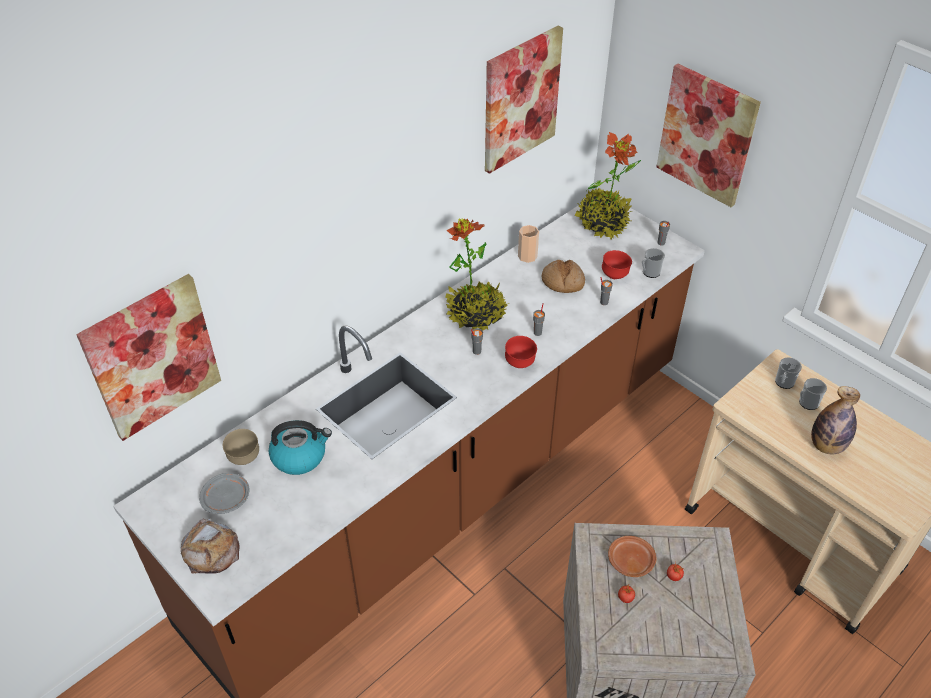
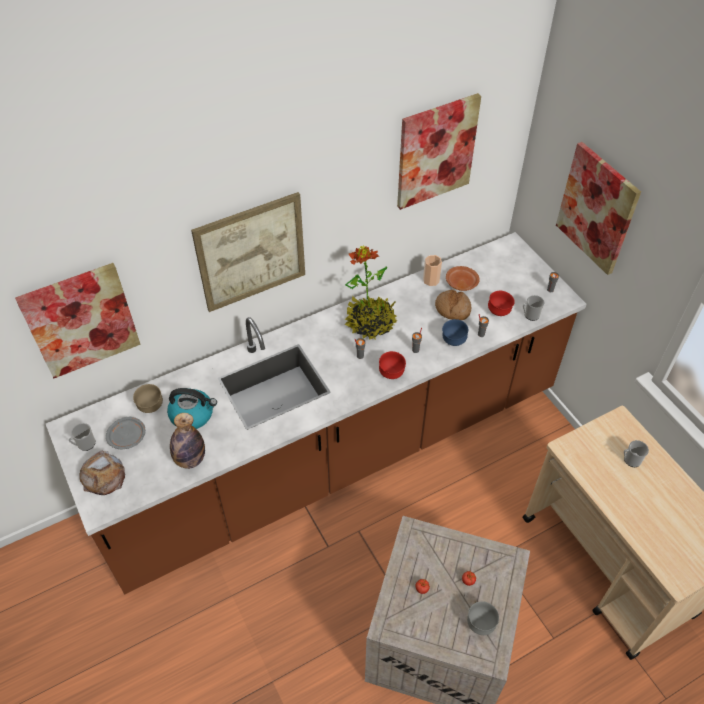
camera: 15 degrees right, 5 degrees up
(338, 244) = (251, 252): none -> picture
(576, 315) = (453, 341): none -> blue bowl
(602, 223) = (505, 262): potted plant -> none
(630, 561) = (436, 559): brown plate -> brown plate (461, 282)
(704, 620) = (480, 624): none -> grey bowl
(783, 383) = (616, 437): mug -> mug (84, 444)
(826, 446) = (633, 502): bottle -> bottle (190, 459)

